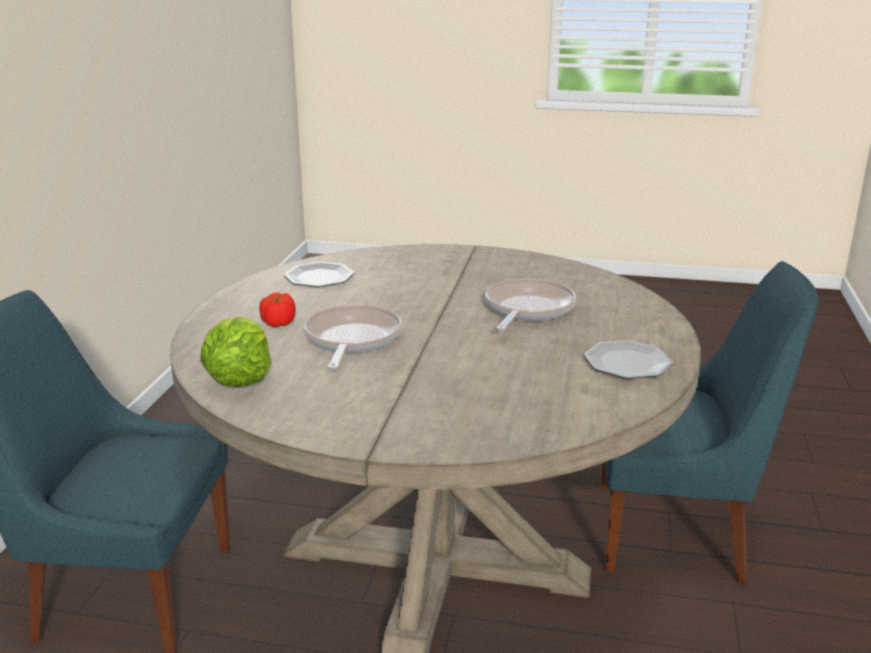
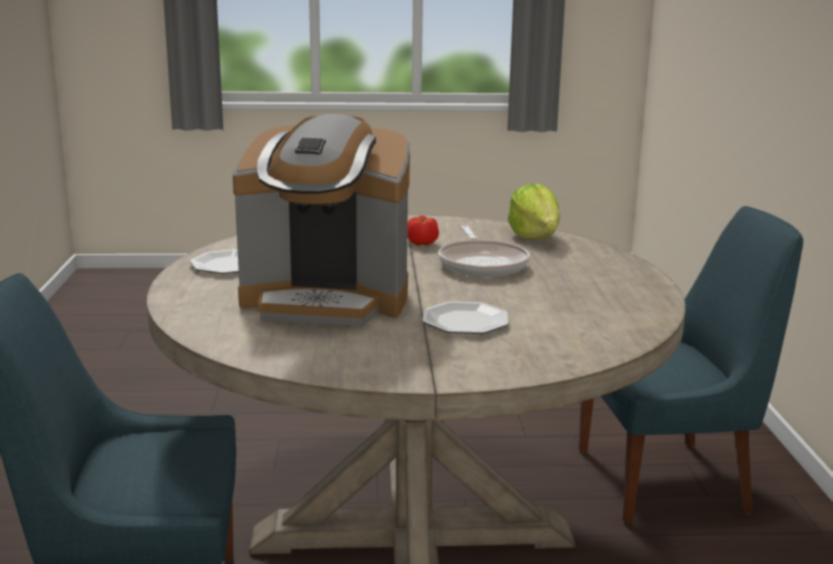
camera: 165 degrees right, 5 degrees down
(278, 323) = (566, 271): tomato -> tomato (422, 243)
(319, 277) = (597, 317): plate -> plate (465, 322)
(527, 309) = (327, 300): frying pan -> coffee machine

